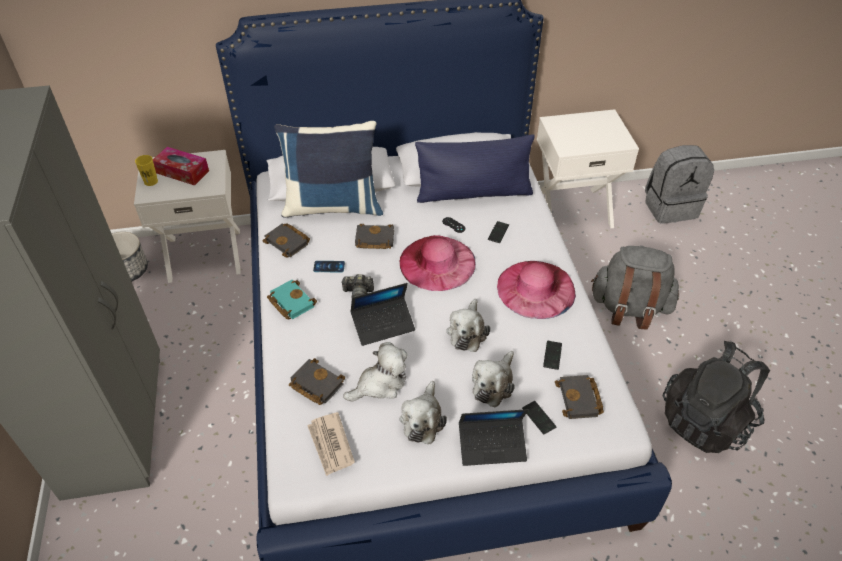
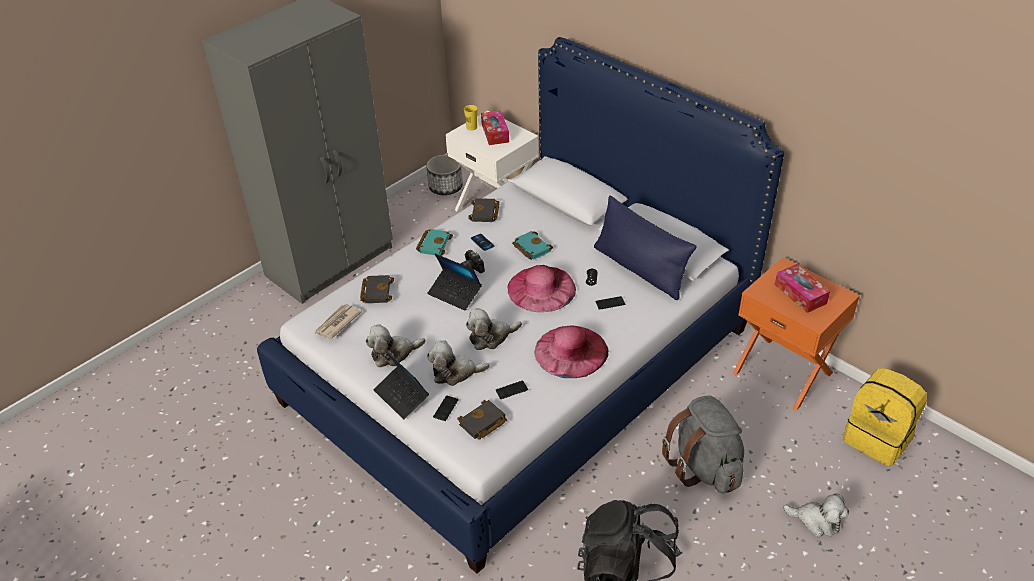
camera: 55 degrees right, 5 degrees down
(333, 205) = (543, 211): blue pillow -> none
(373, 240) = (530, 248): black book -> turquoise book
(380, 384) = (403, 319): plush toy -> plush toy (816, 521)
(572, 210) = (783, 372): white nightstand -> orange nightstand
(588, 132) = (800, 294): none -> tissue box
(670, 207) = (878, 438): grey backpack -> yellow backpack

